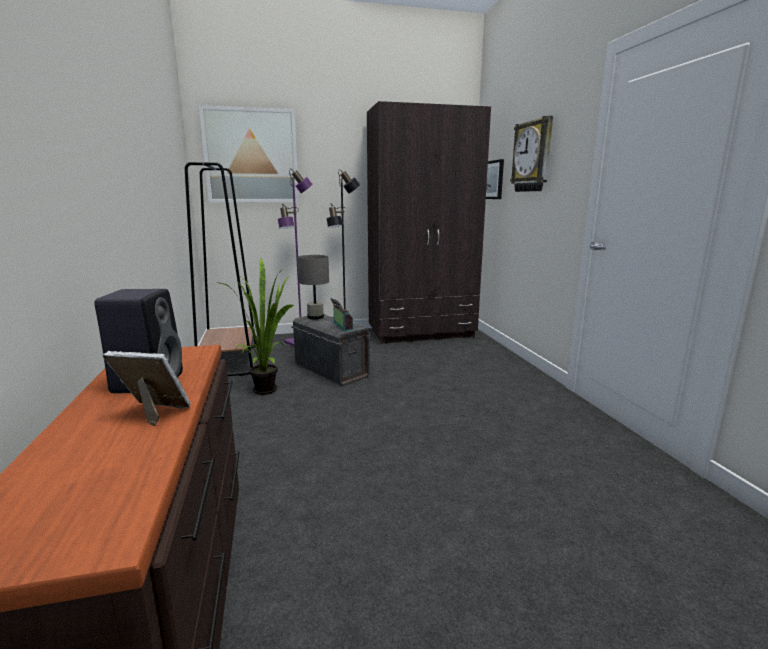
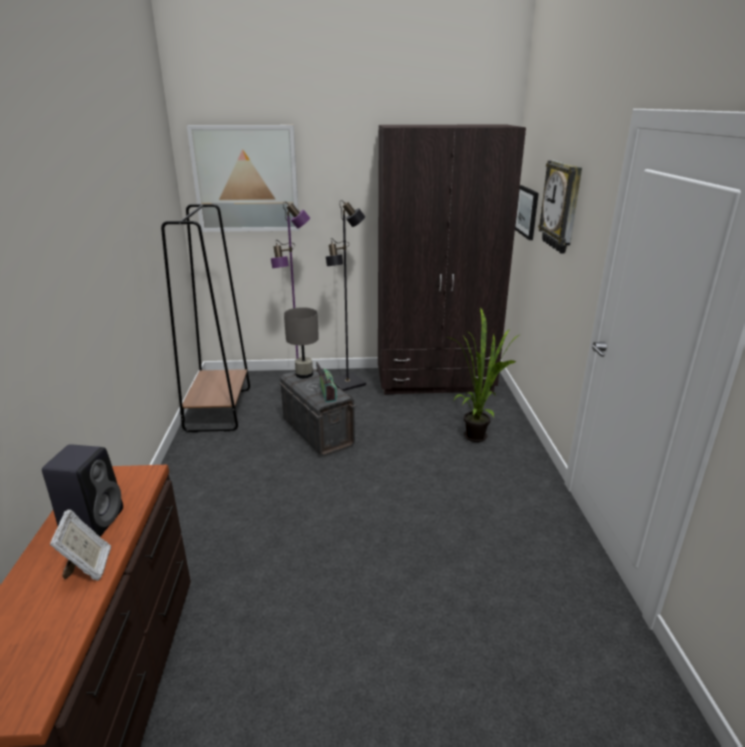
camera: 10 degrees right, 10 degrees up
(156, 414) = (88, 567): picture frame -> picture frame turned 60 degrees clockwise
(268, 388) = (248, 452): potted plant -> potted plant (477, 434)

